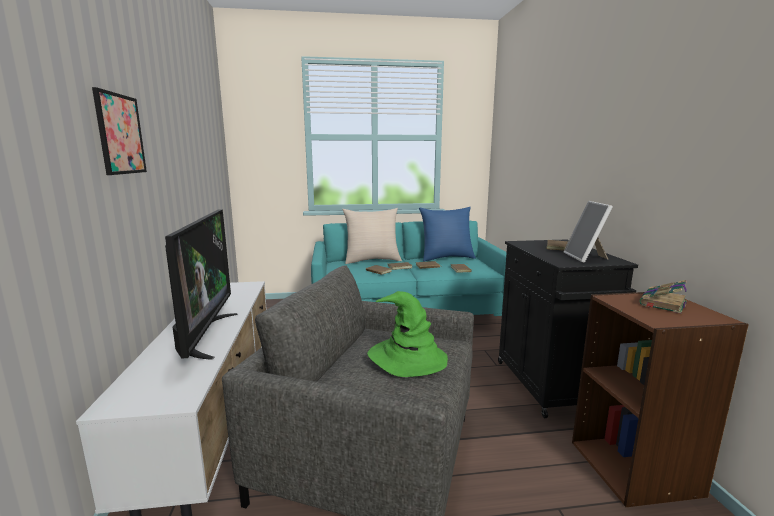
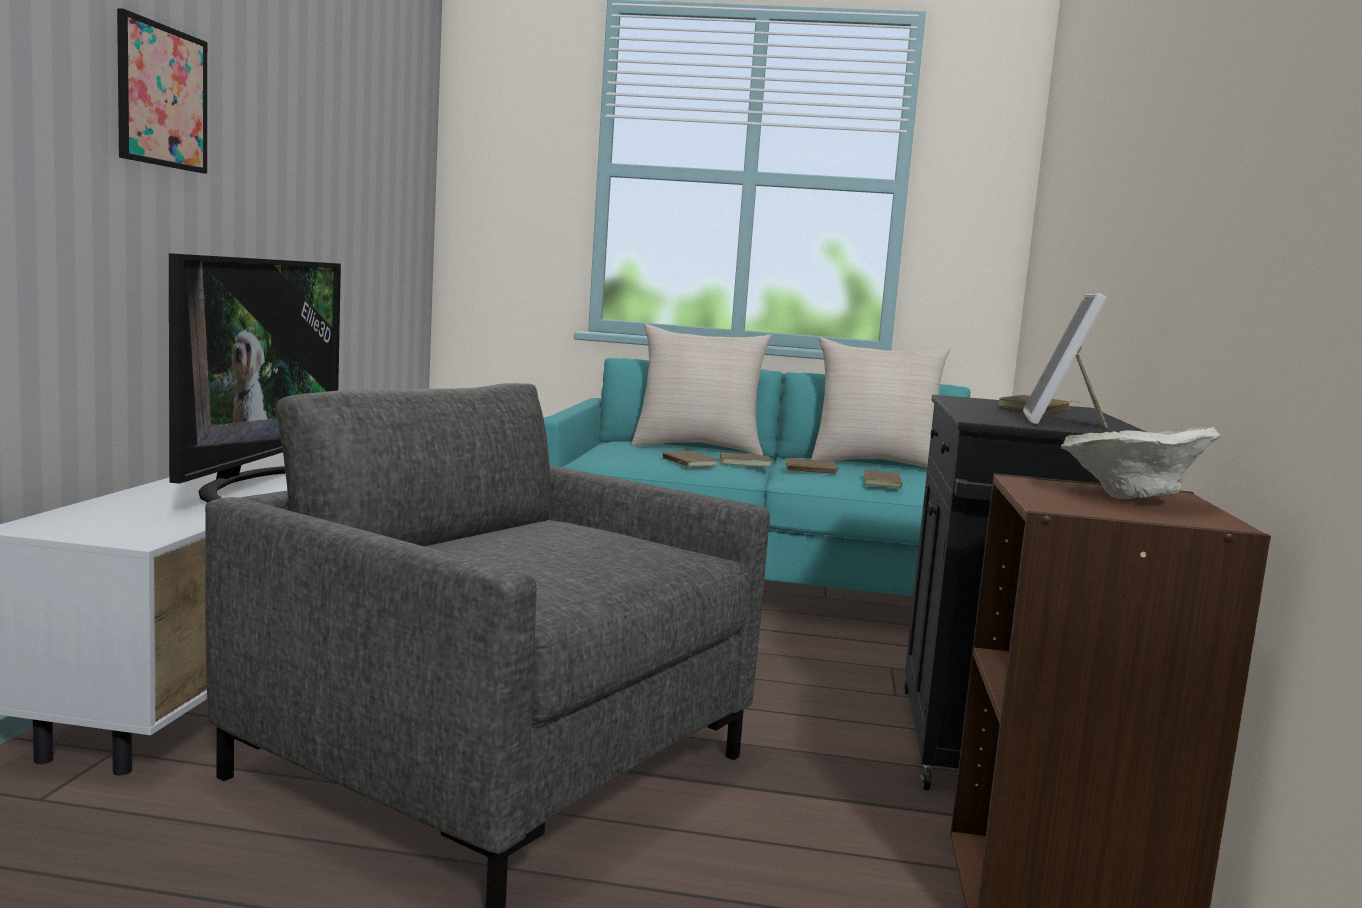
camera: 15 degrees right, 5 degrees down
(406, 358) = (572, 554): green hat -> none
(446, 258) = (875, 464): blue pillow -> beige pillow
(662, 304) = (1131, 498): book -> beige bowl

